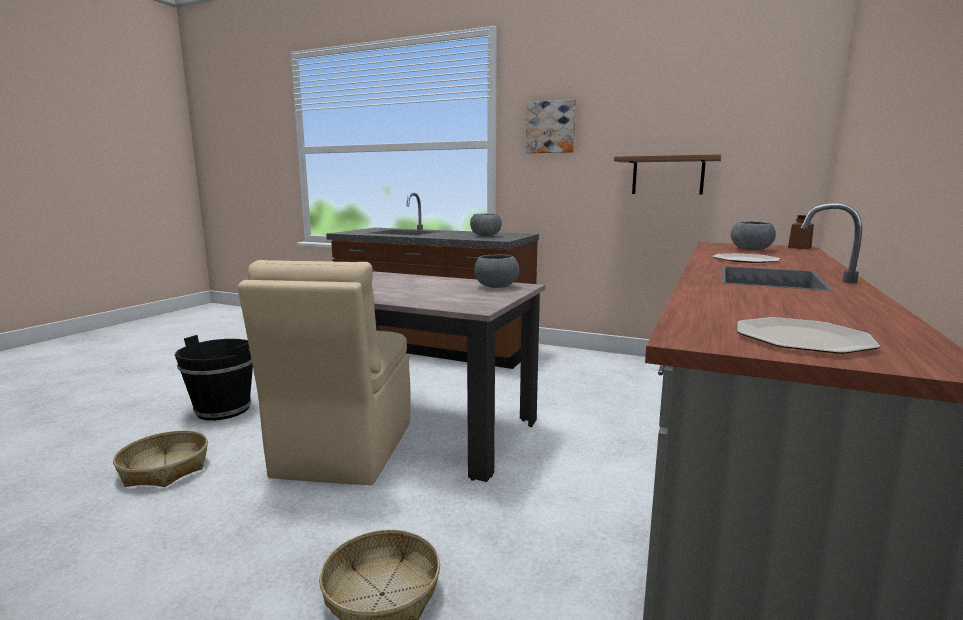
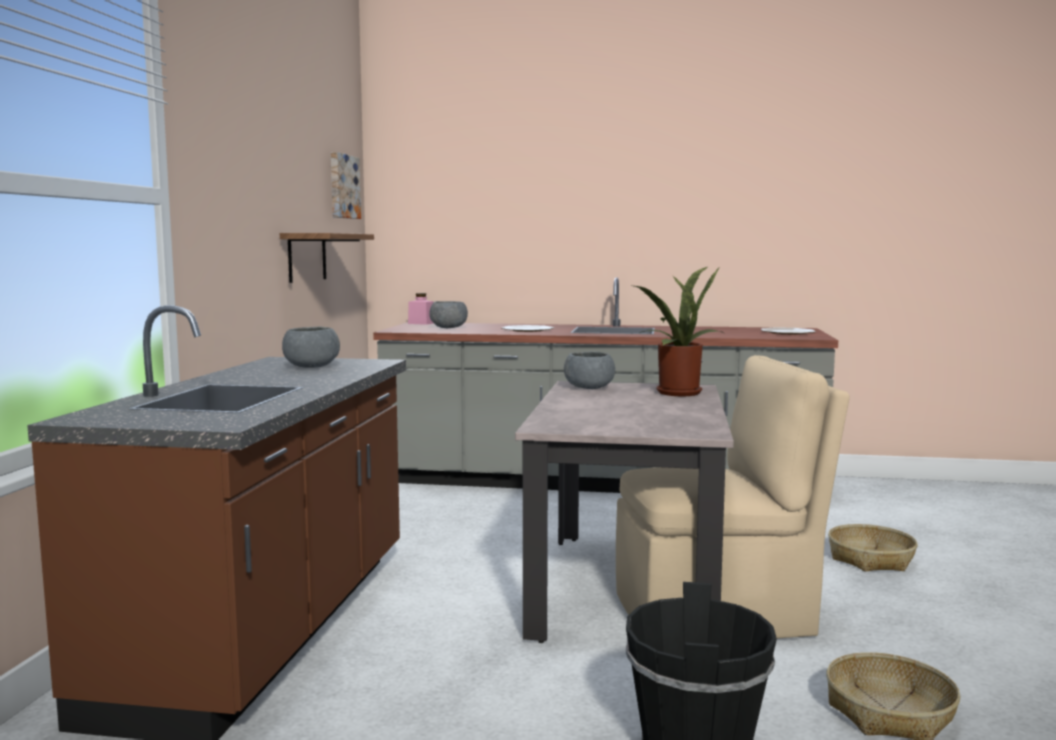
camera: 105 degrees left, 5 degrees down
(454, 300) = (675, 392): none -> potted plant
(551, 127) = (224, 178): picture -> picture (342, 186)
(799, 247) = (421, 323): brown jar -> pink jar

